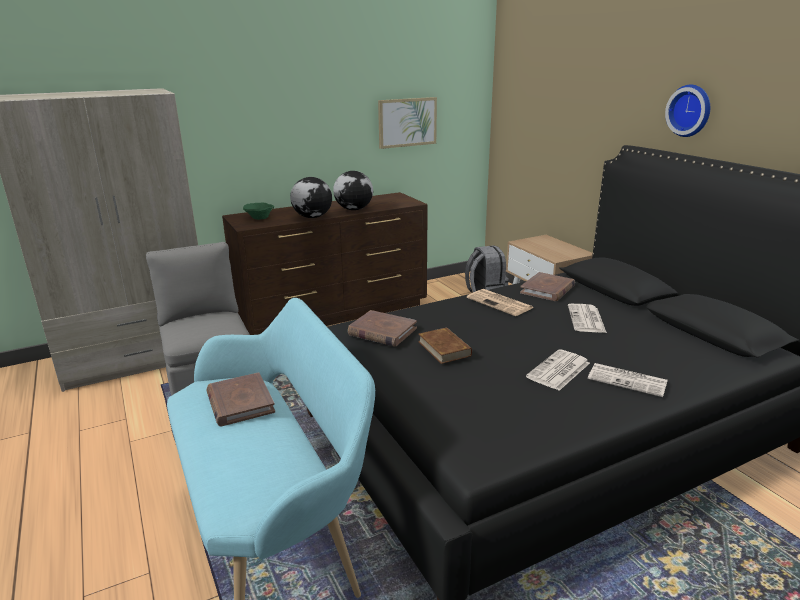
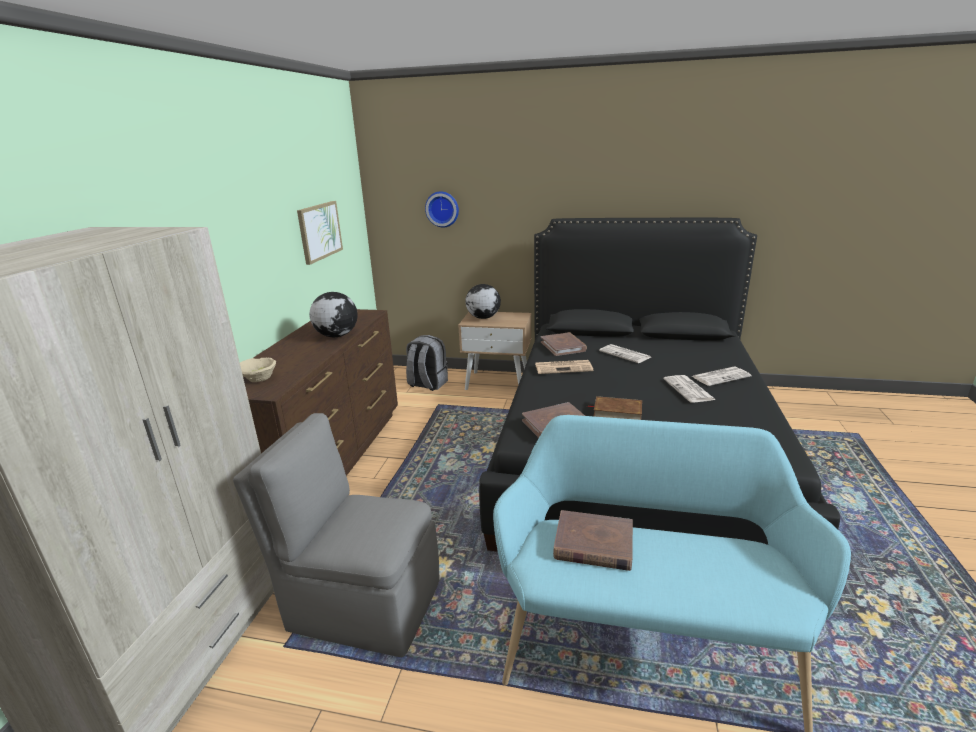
camera: 50 degrees left, 0 degrees up
(260, 218) = (258, 379): green bowl -> beige bowl
(312, 217) = (317, 356): globe -> globe (483, 317)
(690, 110) = (599, 185): wall clock -> wall clock (442, 209)

